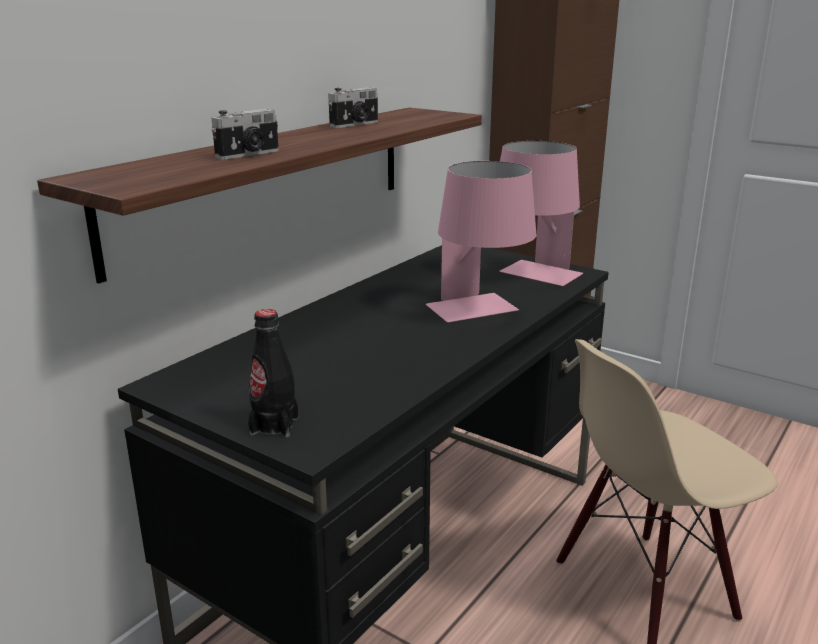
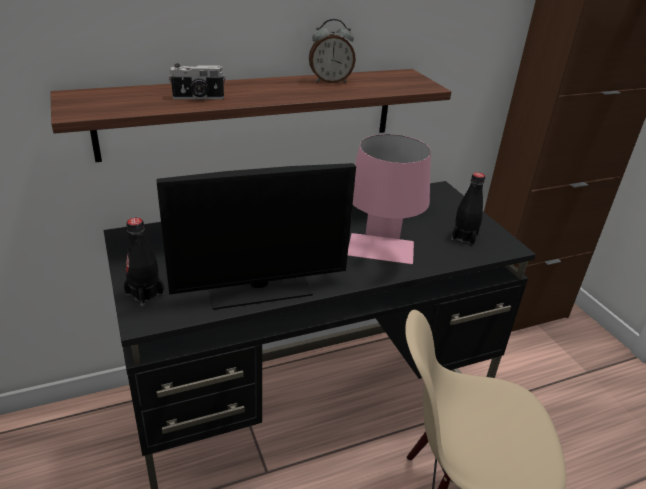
camera: 30 degrees right, 10 degrees up
(355, 124) = (330, 81): camera -> alarm clock
(400, 376) = (259, 288): none -> monitor
(534, 277) = (464, 237): pink table lamp -> black bottle

